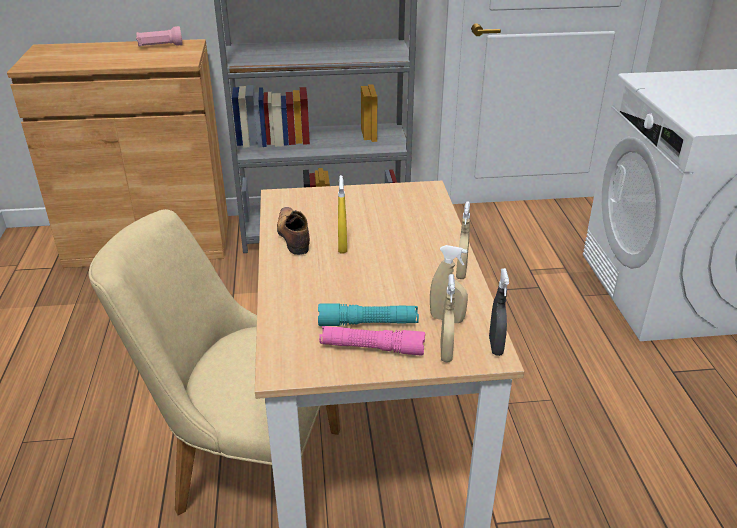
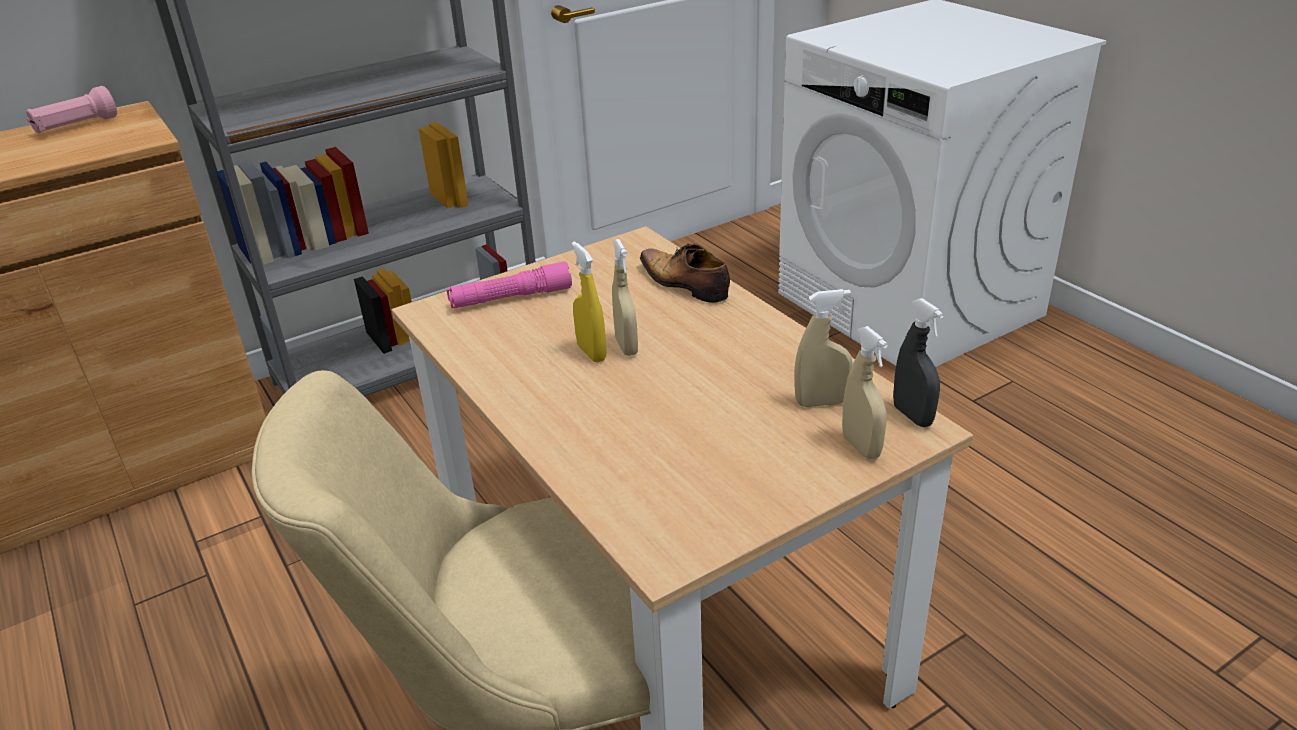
camera: 25 degrees left, 0 degrees up
(293, 236) = (505, 361): shoe -> shoe (684, 284)
(368, 323) = (724, 444): turquoise flashlight -> none
(372, 348) = (761, 476): pink flashlight -> pink flashlight (511, 298)
(461, 272) = (782, 337): beige spray bottle -> beige spray bottle (626, 346)

